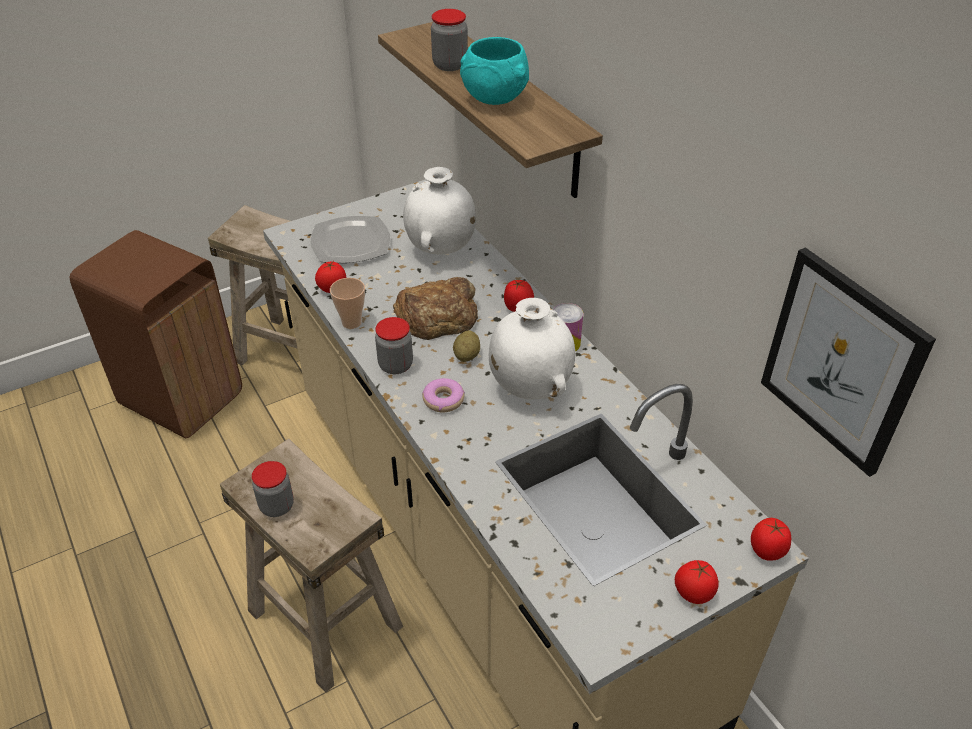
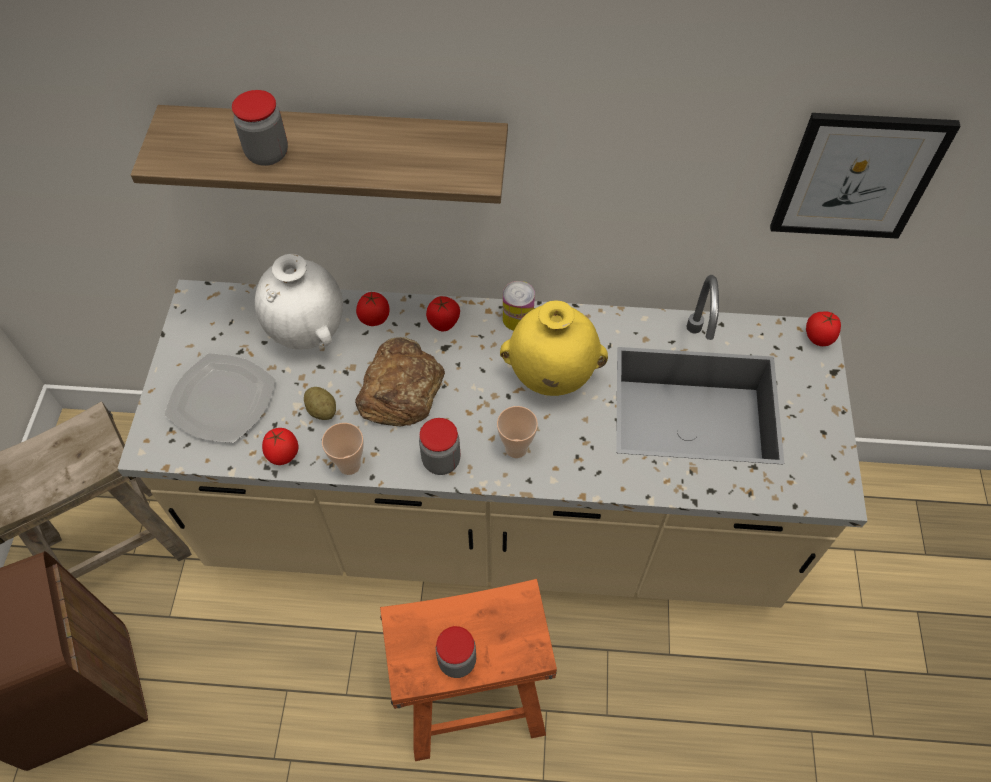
camera: 55 degrees left, 15 degrees up
(326, 618) = (472, 694): beige stool -> orange stool
(443, 400) = (516, 448): donut -> cup
(467, 356) = (474, 398): potato -> potato (322, 410)
(496, 101) = (375, 159): turquoise bowl -> none
(529, 388) = (550, 377): white vase -> yellow vase
(693, 593) = (827, 406): tomato -> tomato (374, 319)

